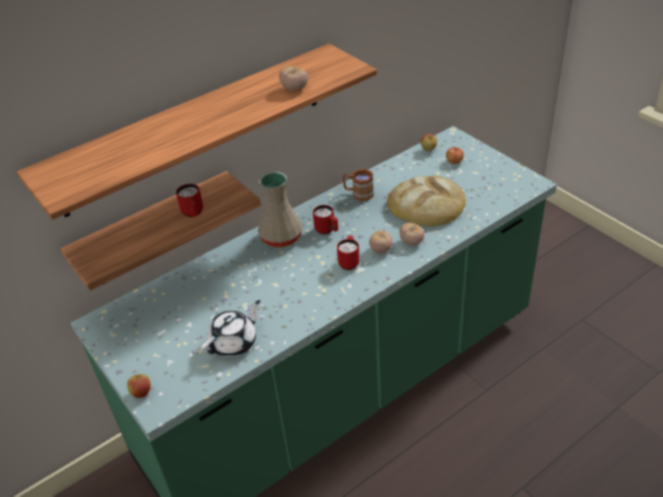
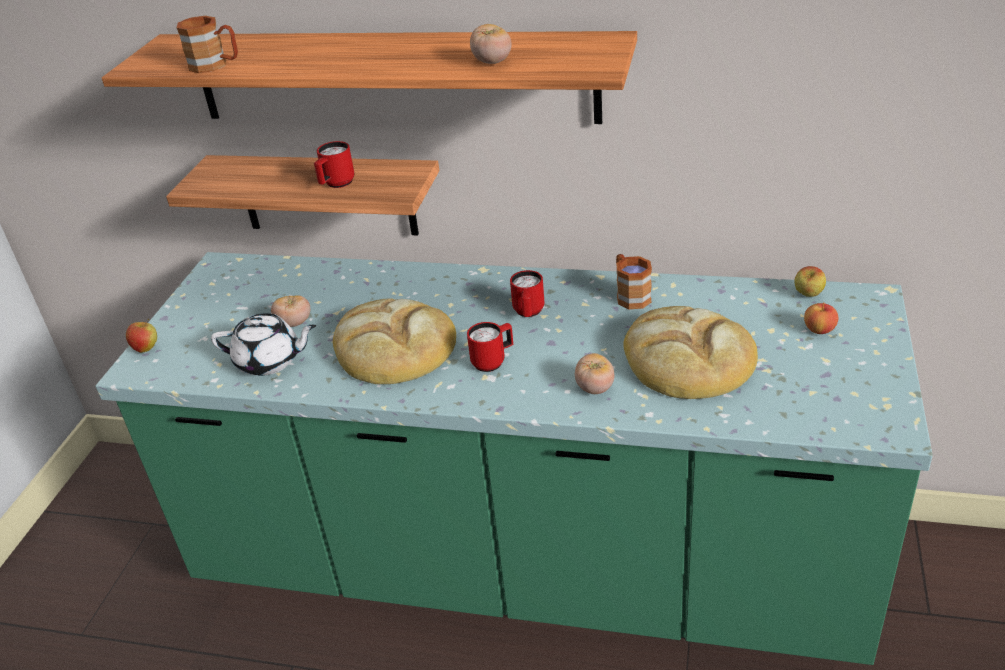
camera: 50 degrees right, 5 degrees down
(123, 166) = (215, 65): none -> brown mug
(282, 238) = (475, 291): beige vase -> none
(290, 289) = (394, 347): none -> bread
(381, 249) = (547, 372): tomato -> tomato (294, 323)

